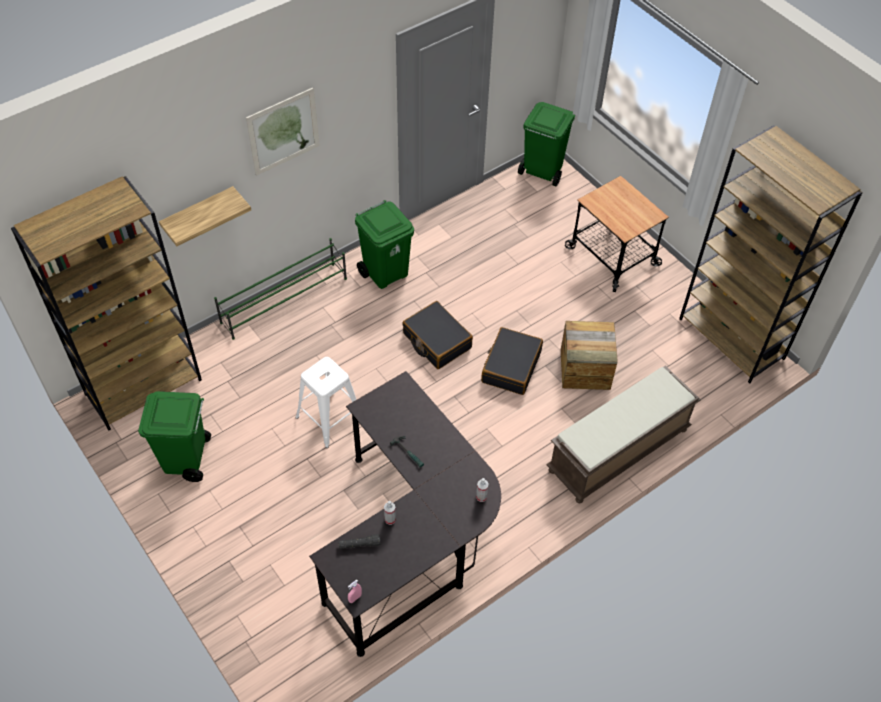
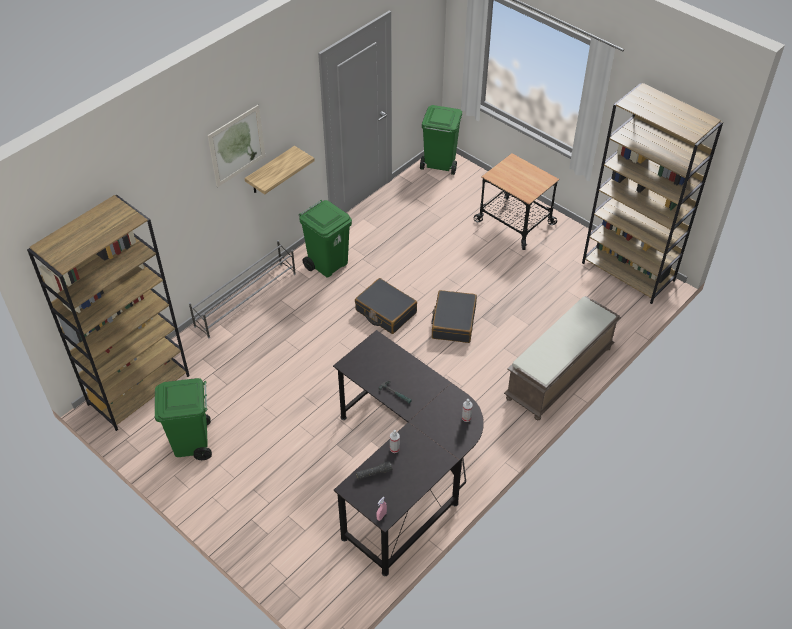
camera: 10 degrees left, 5 degrees down
(198, 214) = (173, 226): shelf -> shelf (271, 171)
(285, 300) = (246, 299): green shoe rack -> grey shoe rack
(330, 417) = (309, 387): white stool -> none
(585, 369) = (515, 314): crate -> none

